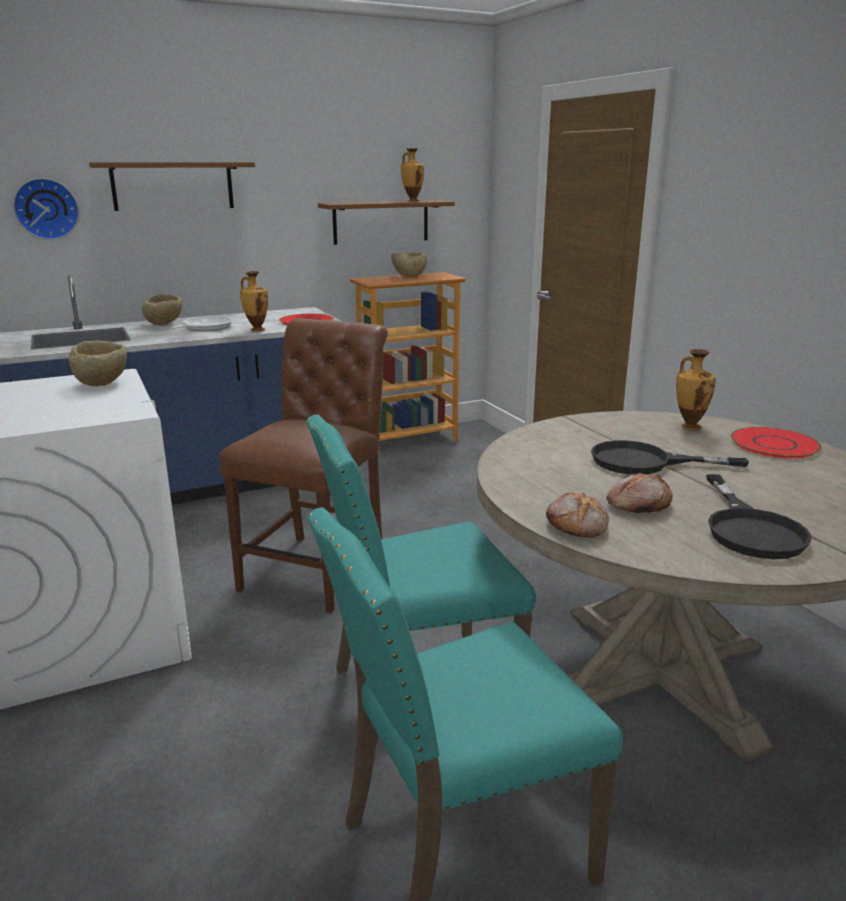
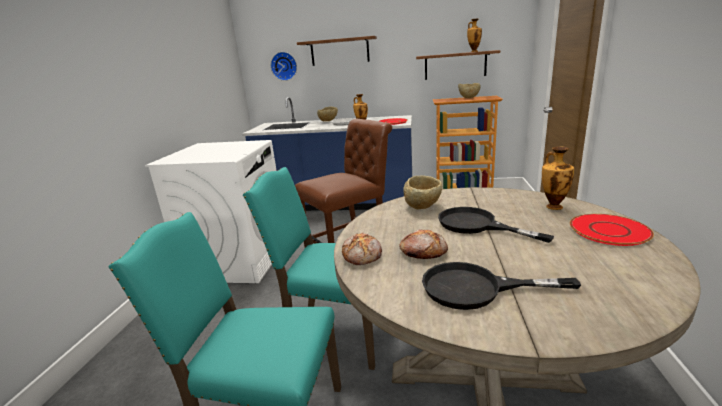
camera: 35 degrees right, 0 degrees up
(103, 384) = (246, 145): beige bowl -> beige bowl (423, 207)
(750, 529) = (476, 288): black frying pan -> black frying pan turned 60 degrees clockwise

